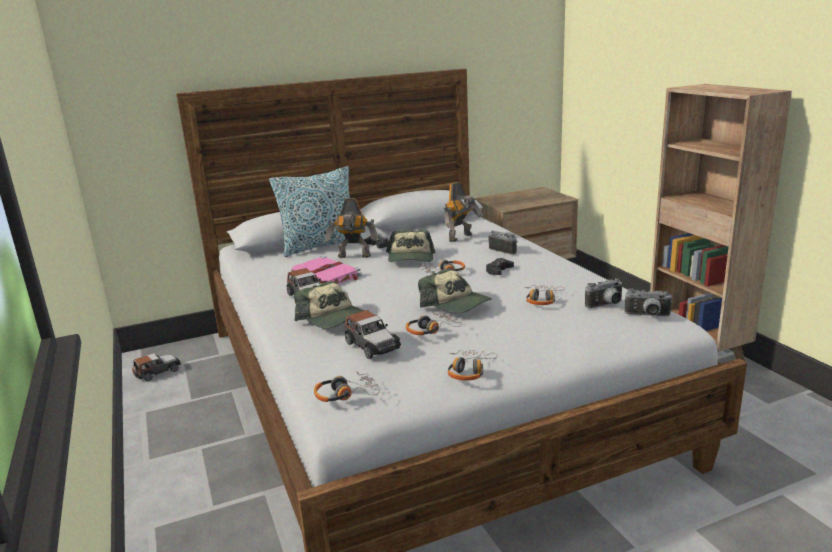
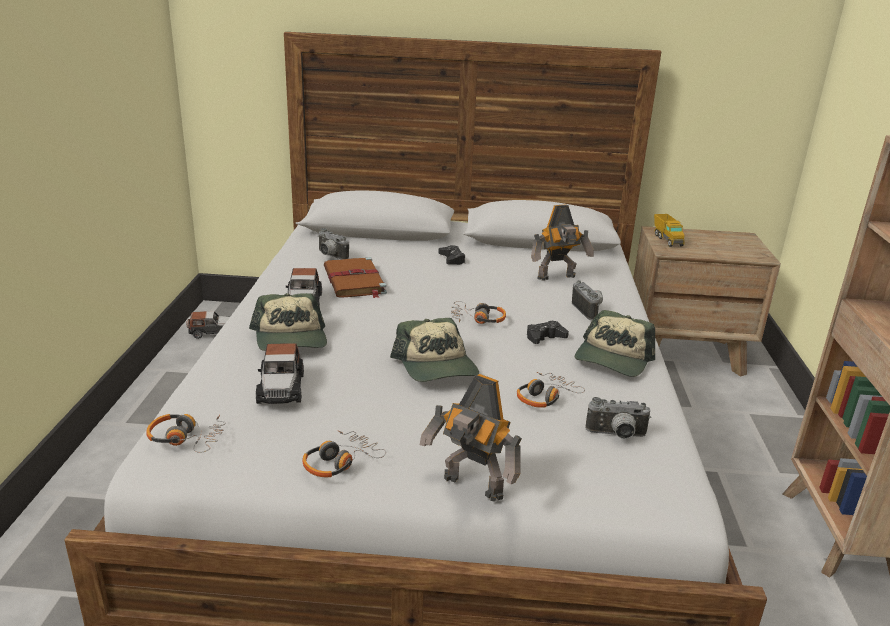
camera: 25 degrees right, 5 degrees up
(321, 246) = (394, 243): pillow -> none
(327, 275) = (354, 281): pink book -> brown book
(354, 257) = (410, 267): toy robot -> toy robot (471, 488)
(411, 258) = (465, 288): cap -> cap (612, 359)
(431, 330) = (365, 391): headphones -> none
(498, 202) = (667, 240): none -> toy truck
(647, 316) = (651, 472): camera -> camera (330, 256)

